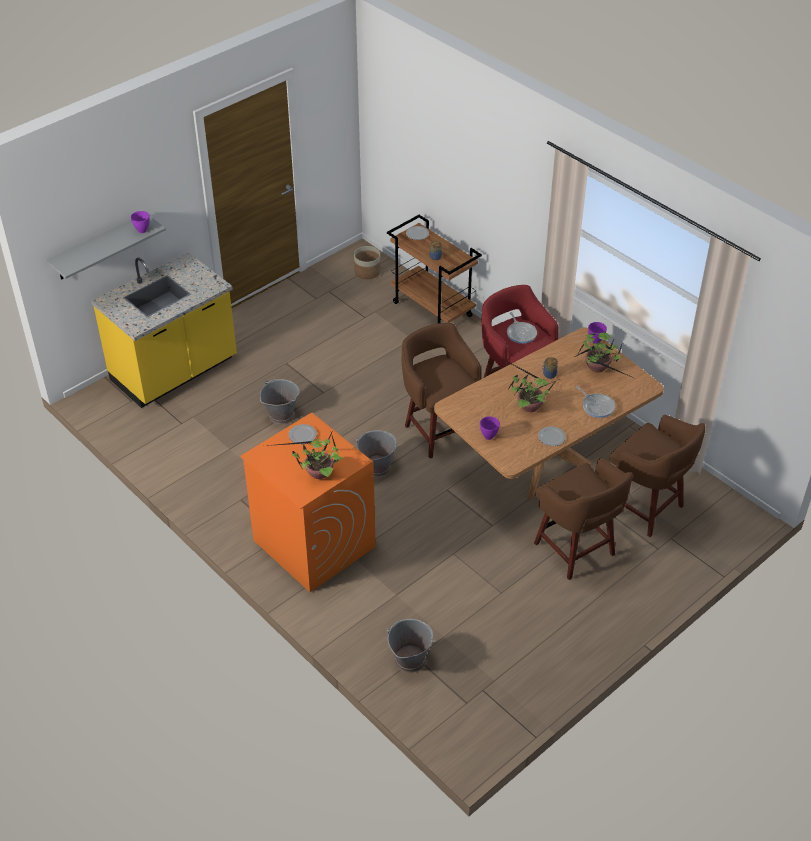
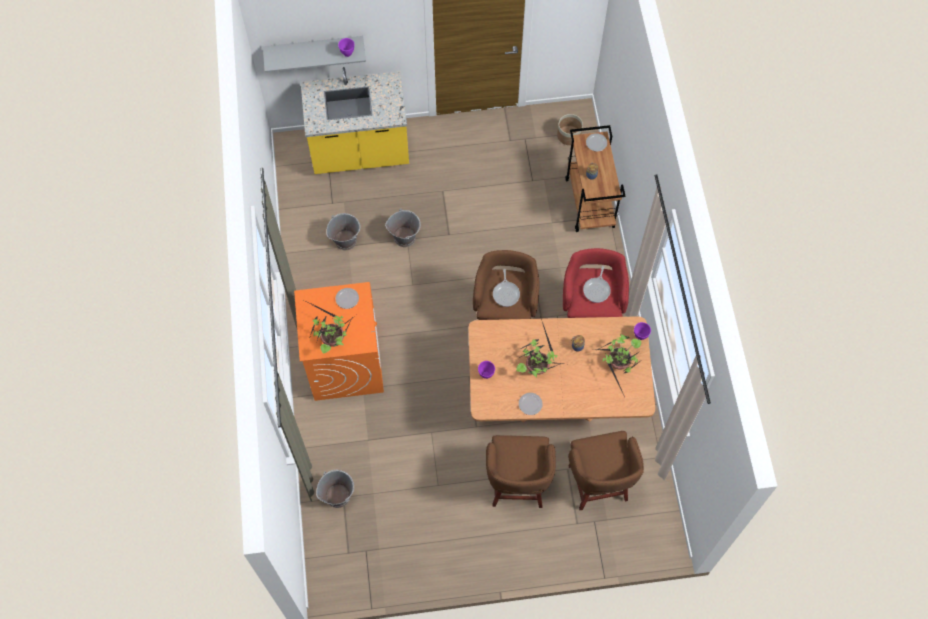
camera: 35 degrees right, 20 degrees up
(377, 467) = (436, 325): grey bucket -> grey bucket (345, 240)
(596, 406) = (587, 397): frying pan -> frying pan (506, 293)

